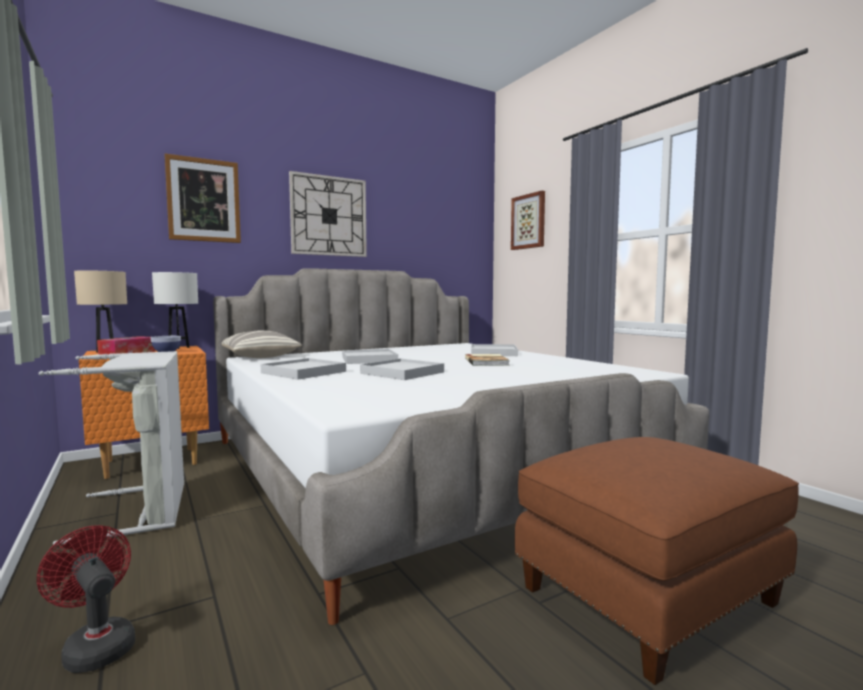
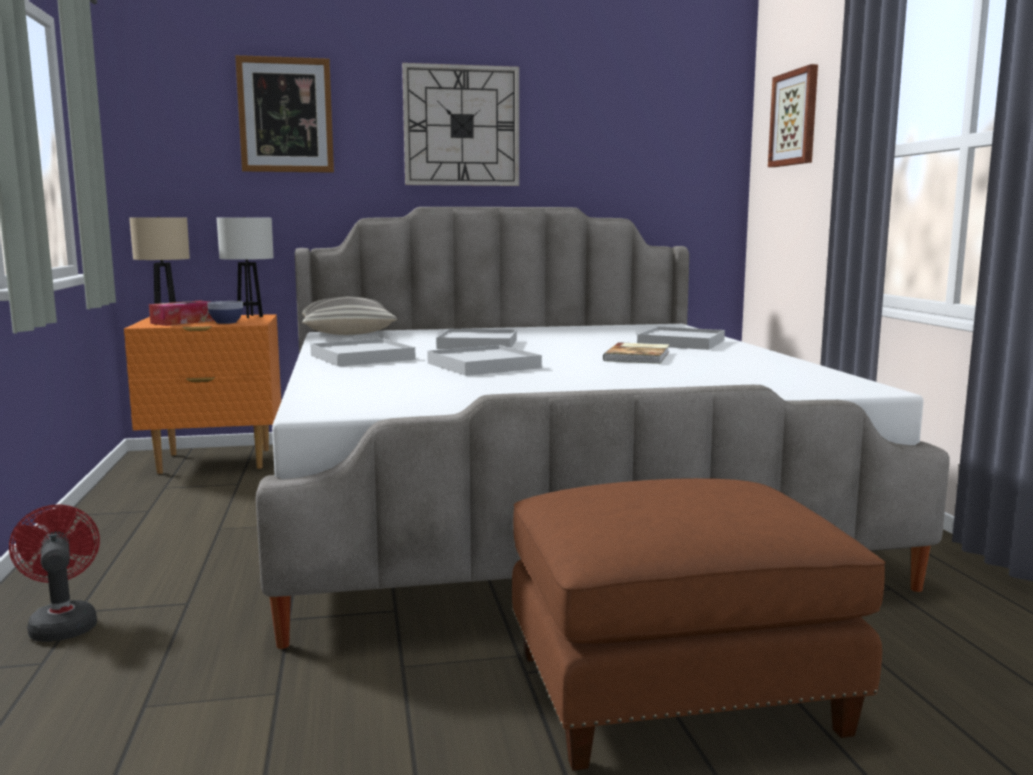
camera: 20 degrees right, 5 degrees up
(145, 509) = (177, 511): grey laundry basket -> none

